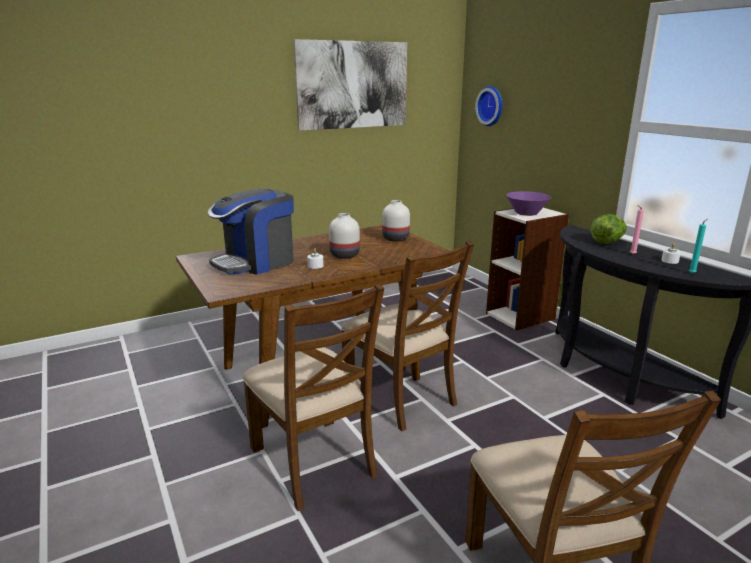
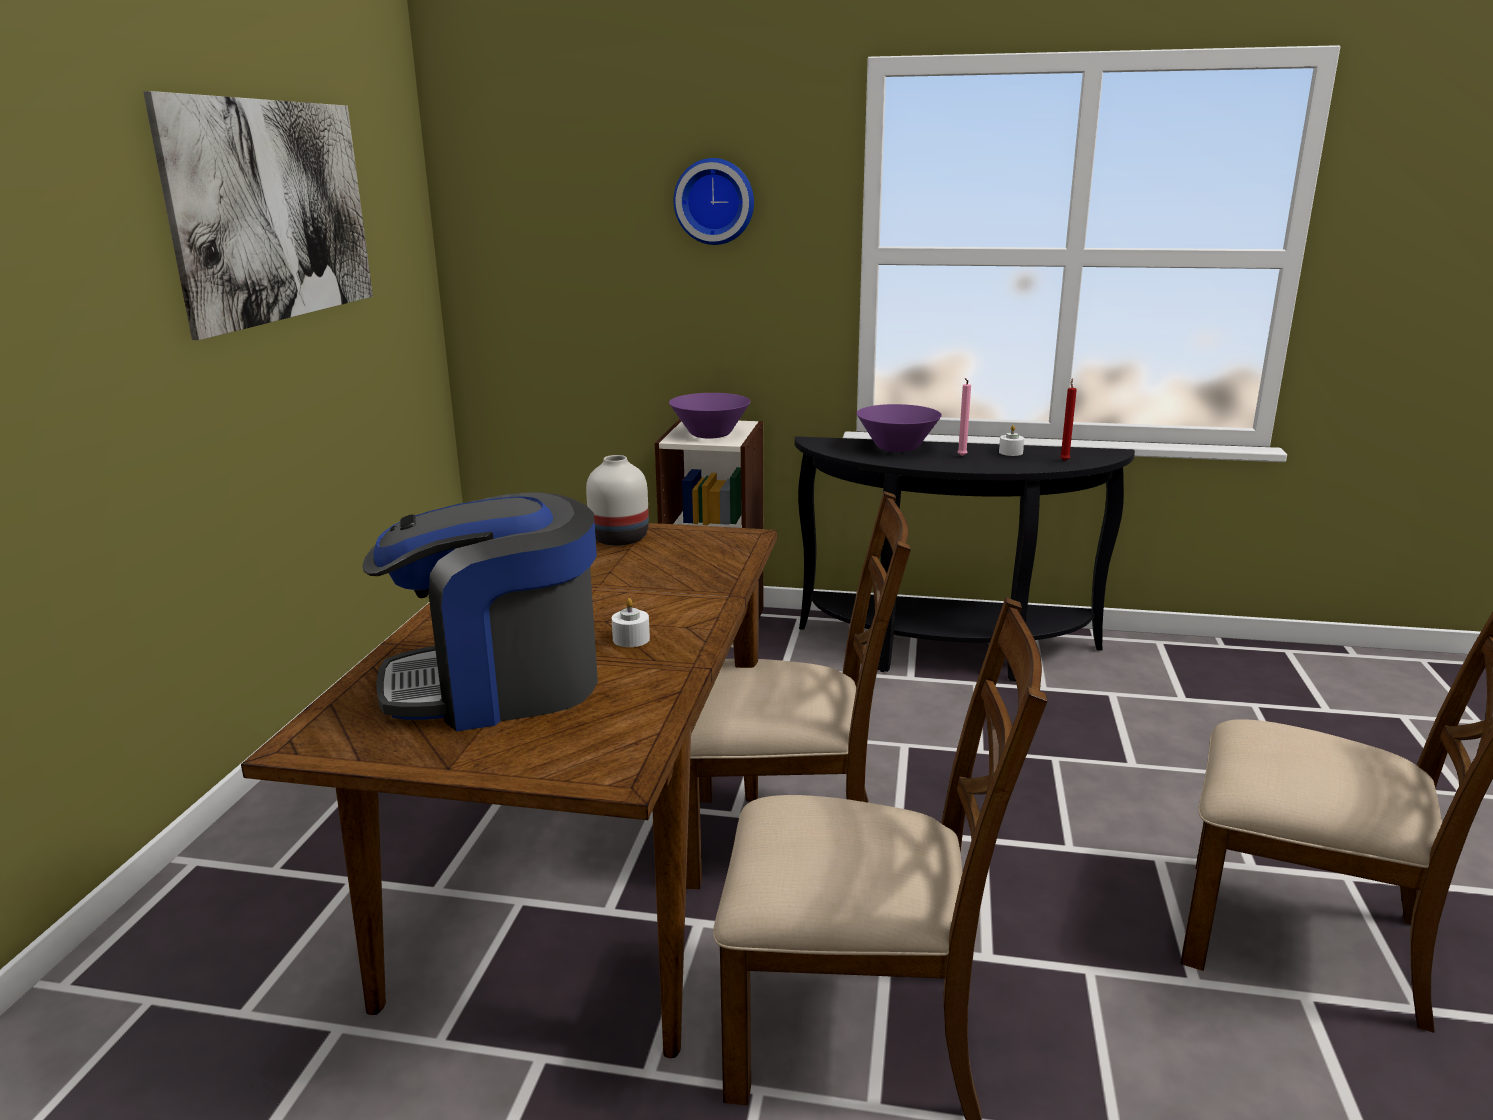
camera: 50 degrees left, 0 degrees up
(256, 262) = (498, 685): coffee machine -> coffee machine turned 75 degrees clockwise
(344, 255) = (622, 600): white vase -> none
(491, 106) = (531, 240): wall clock -> wall clock (715, 201)
(607, 242) = (897, 448): lettuce -> purple bowl
(692, 273) = (1064, 460): turquoise candle -> red candle

